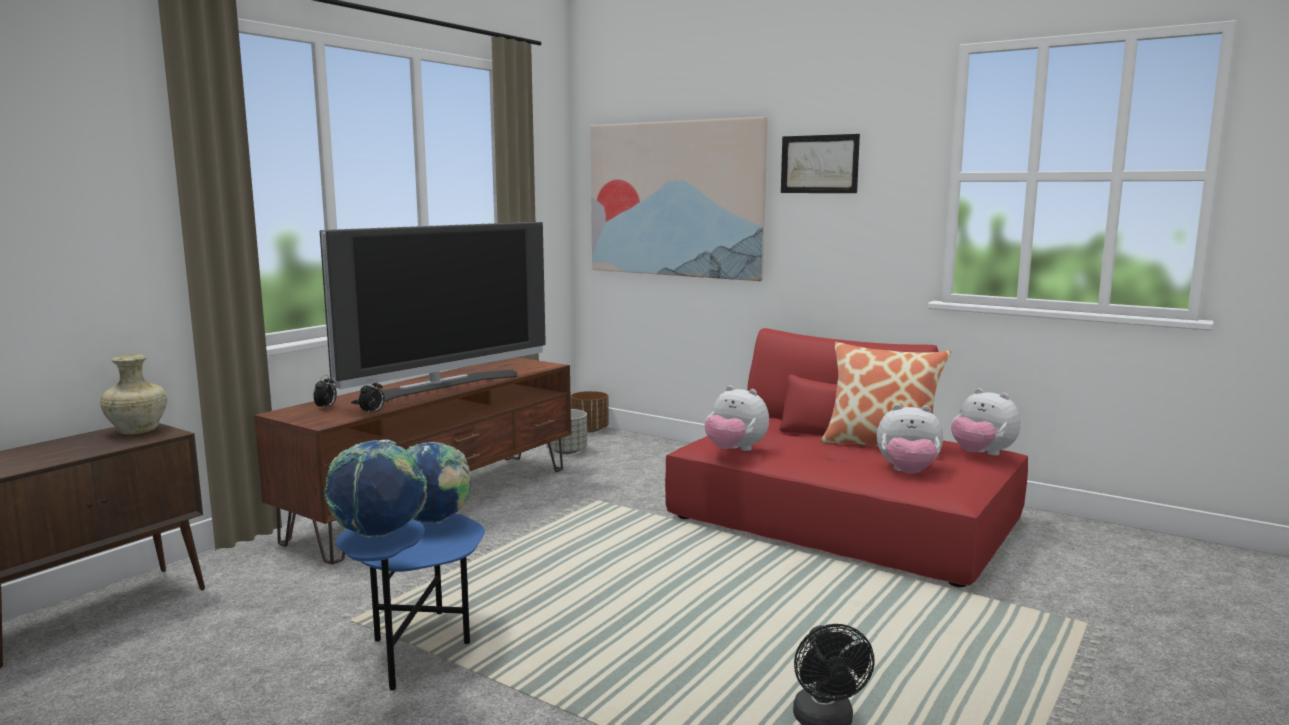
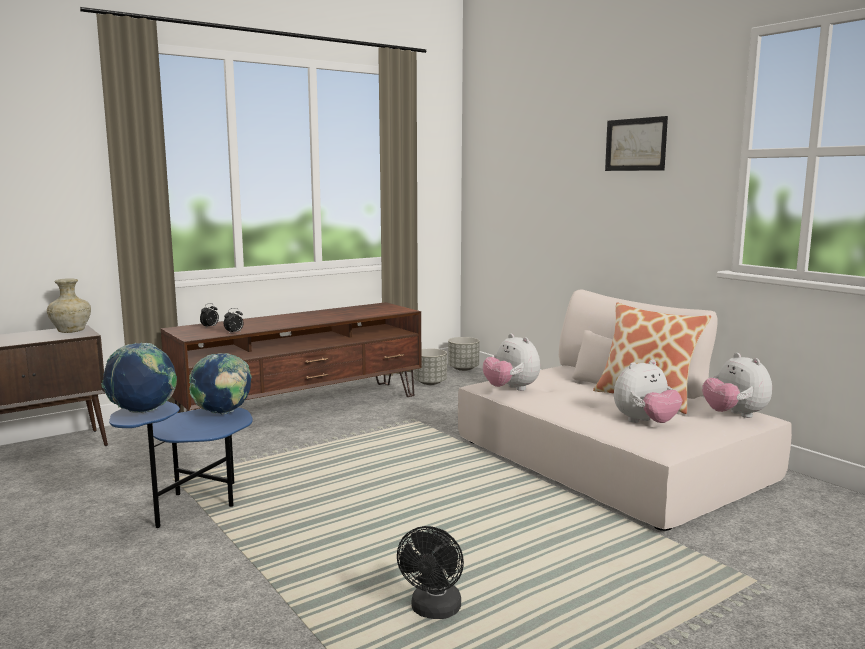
camera: 20 degrees right, 0 degrees up
(441, 387) = (304, 320): television -> none
(590, 430) = (463, 369): brown planter -> grey planter
(675, 199) = (529, 177): picture -> none
(844, 519) = (610, 461): red sofa -> beige sofa
(908, 473) = (645, 423): plush toy -> plush toy turned 60 degrees counterclockwise

